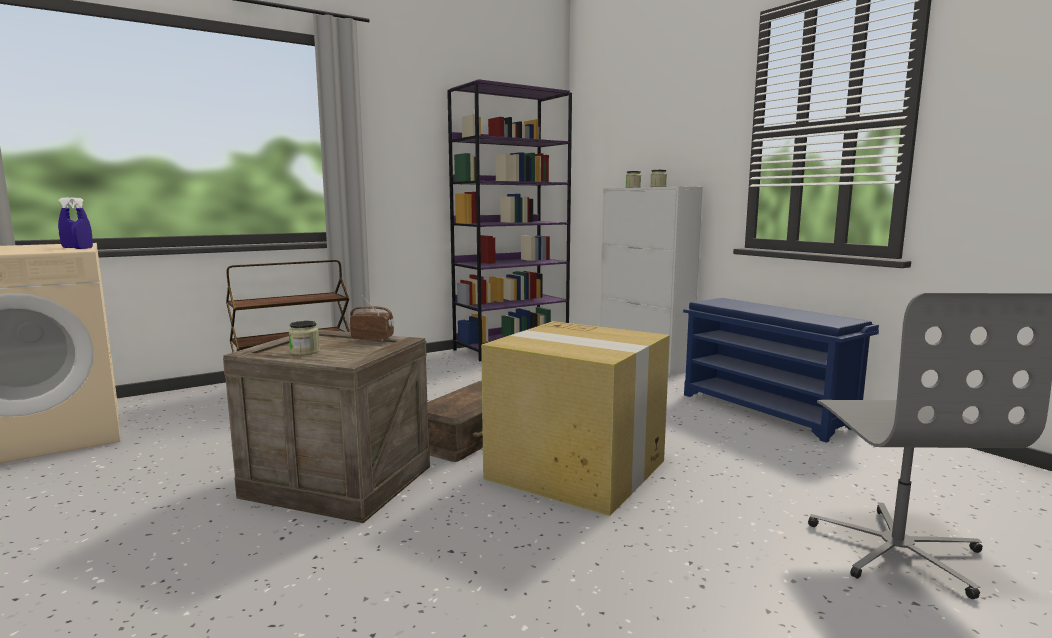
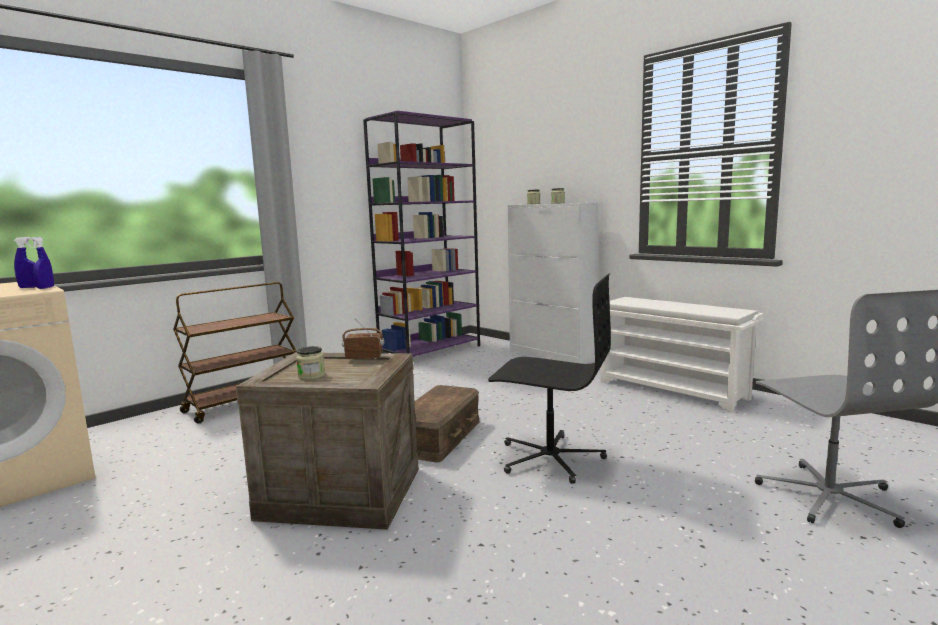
camera: 10 degrees left, 0 degrees up
(578, 470) = (550, 458): cardboard box -> black office chair
(767, 411) = (673, 390): blue shoe rack -> white shoe rack

